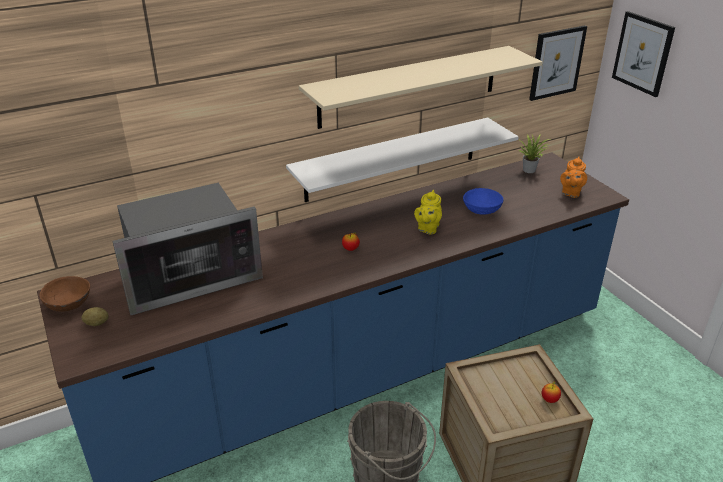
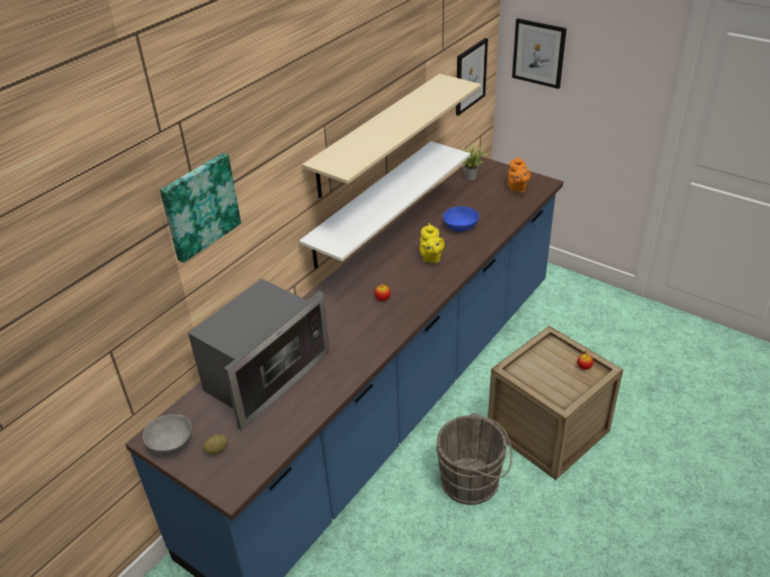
camera: 25 degrees left, 5 degrees up
(68, 304) = (170, 444): brown bowl -> grey bowl
(157, 86) = (199, 206): none -> picture

